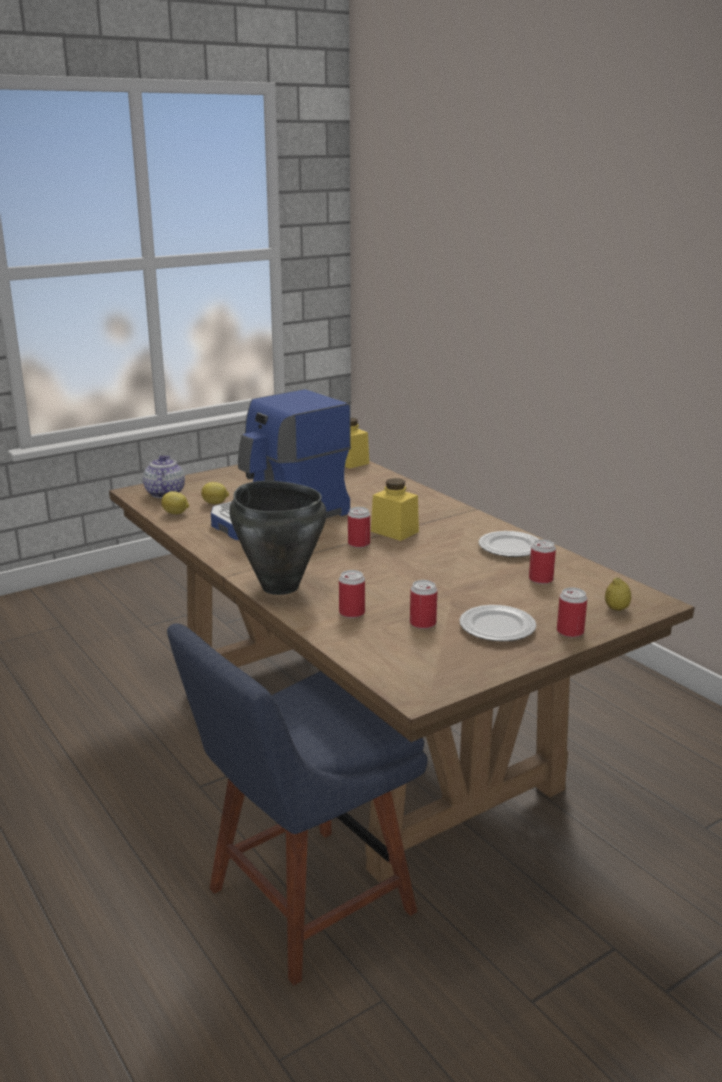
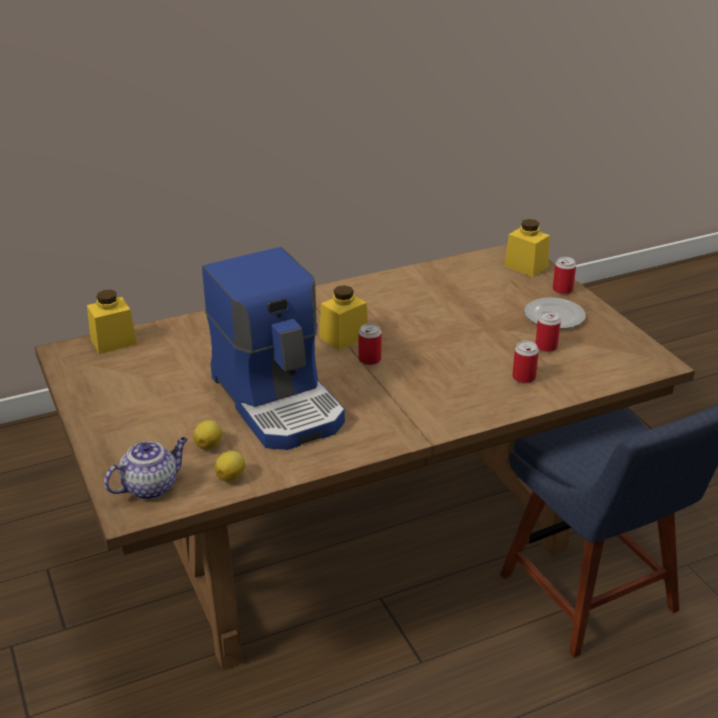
camera: 80 degrees left, 10 degrees up
(164, 493) = (151, 486): teapot -> teapot turned 135 degrees clockwise
(280, 586) = (462, 412): black cooking pot -> none
(509, 548) = (400, 287): plate -> none
(540, 579) = (469, 285): can -> none
(616, 609) = (526, 266): lemon -> yellow jar

